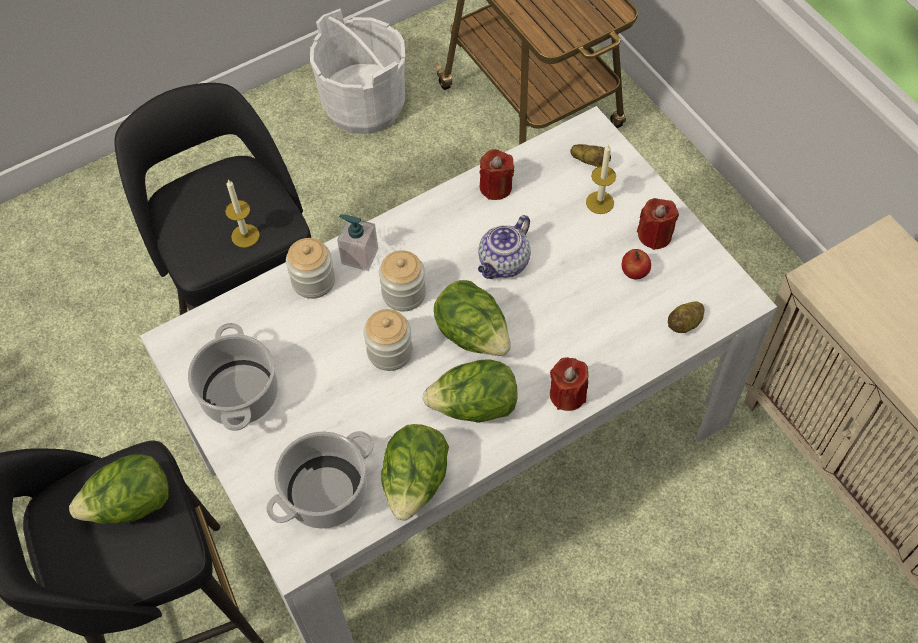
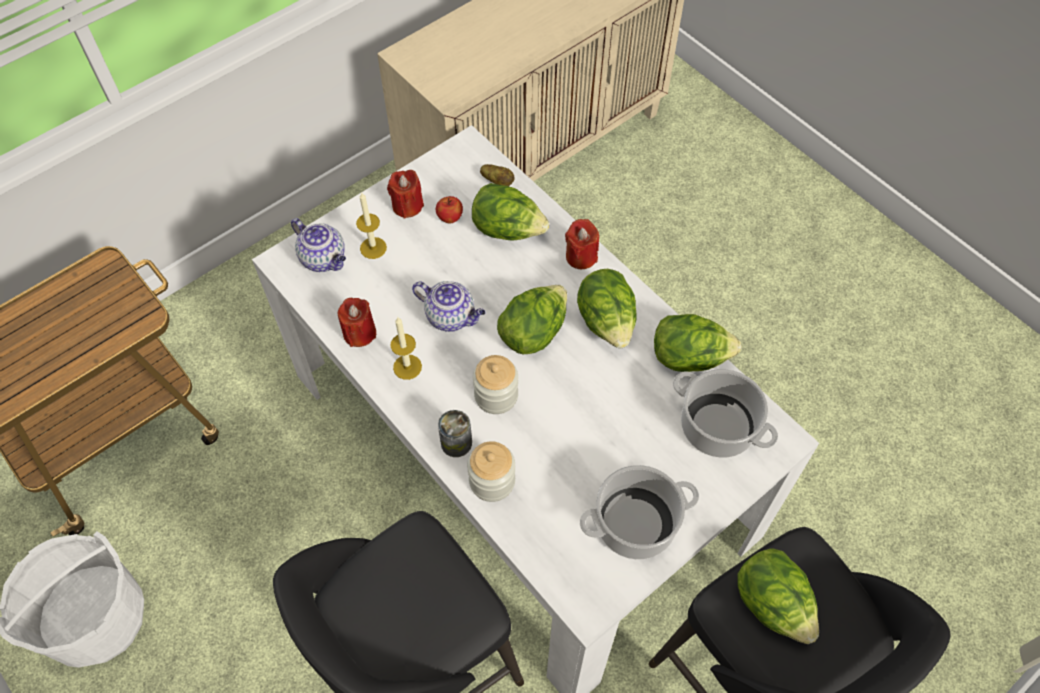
camera: 100 degrees left, 0 degrees up
(245, 236) = (437, 568): candle -> candle (407, 367)
(359, 256) = (456, 442): soap dispenser -> can
(390, 352) = (563, 397): jar -> none
(590, 162) = (324, 259): potato -> teapot
(612, 326) = (508, 230): none -> lettuce

